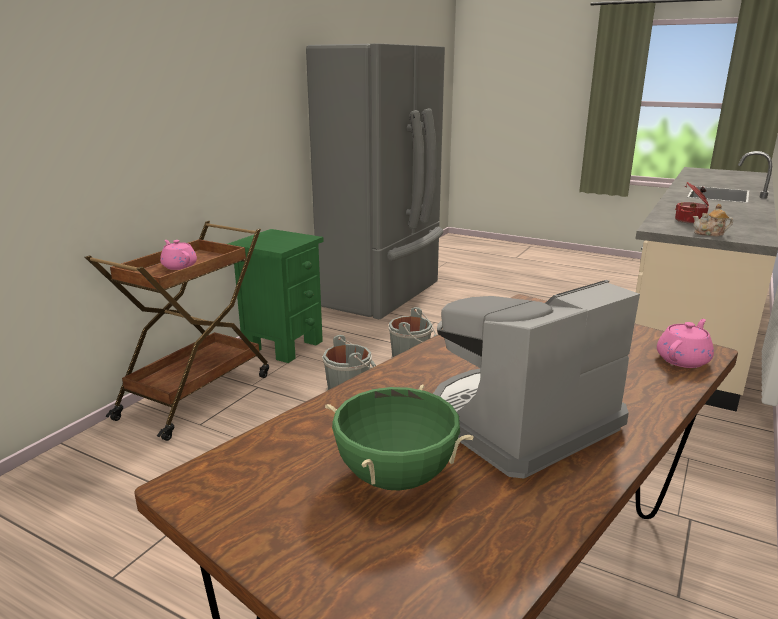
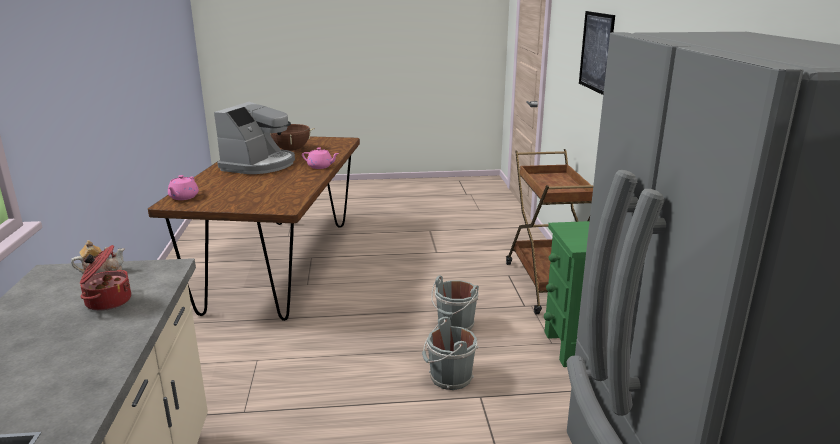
camera: 145 degrees right, 0 degrees up
(97, 95) = (596, 51): none -> picture
(179, 266) = (559, 185): pink teapot -> pink teapot (320, 166)
(395, 477) = (291, 150): green cooking pot -> brown cooking pot

